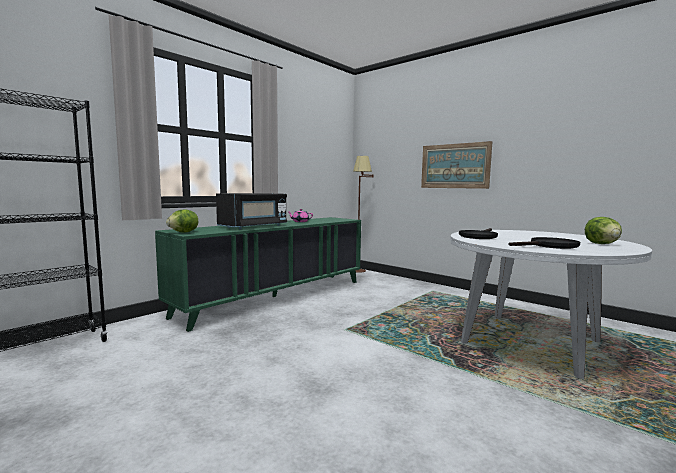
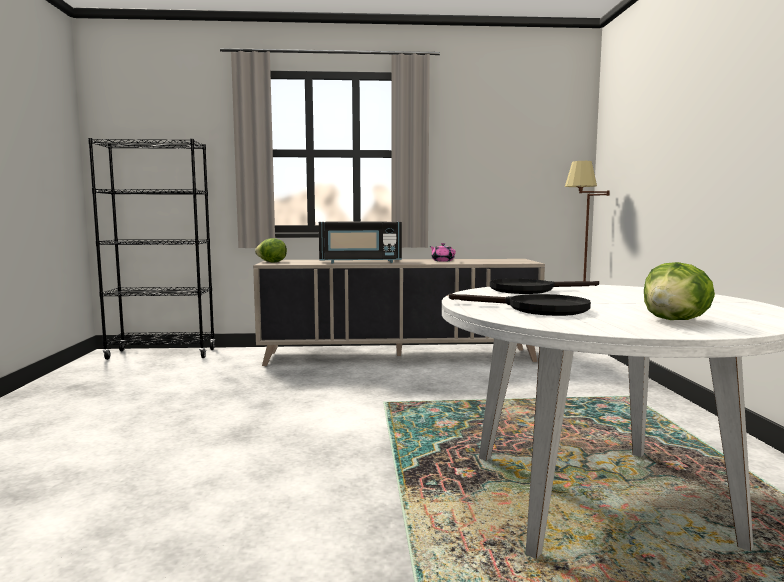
camera: 45 degrees right, 0 degrees up
(276, 297) = (398, 357): green cabinet -> beige cabinet
(454, 166) = (700, 167): picture -> none

